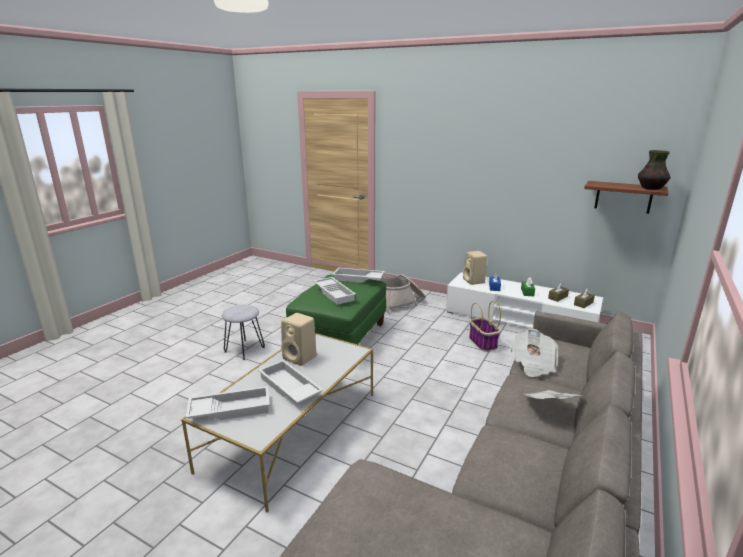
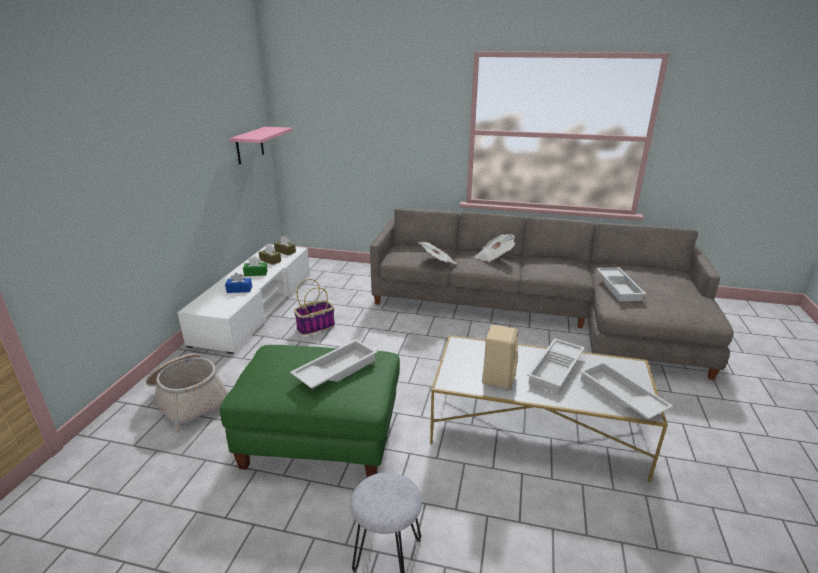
camera: 105 degrees left, 5 degrees up
(357, 279) = (272, 359): white tray -> white tray (619, 287)
(474, 281) = (217, 301): beige speaker -> none
(623, 197) = (249, 145): brown shelf -> pink shelf
(651, 188) = (276, 129): vase -> none

